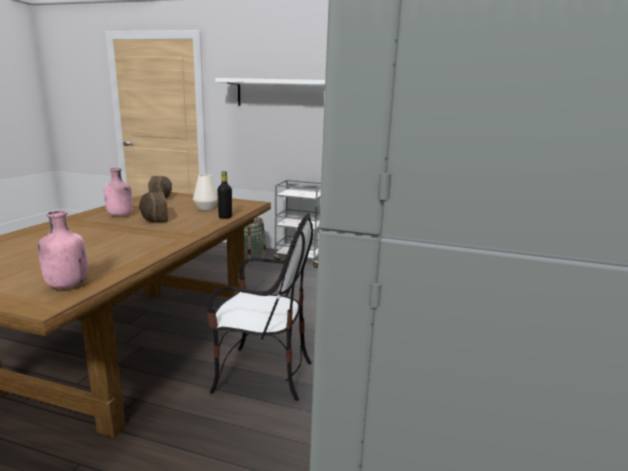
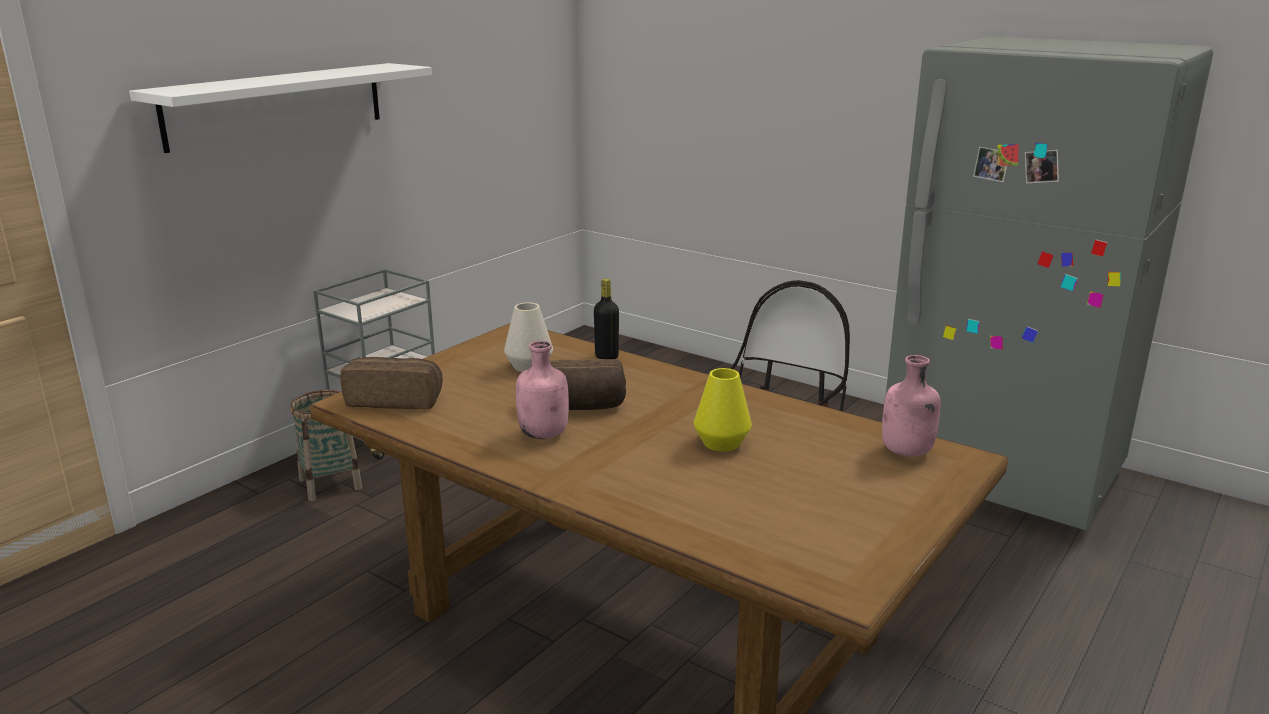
camera: 70 degrees left, 5 degrees up
(100, 242) = (721, 443): none -> yellow vase

